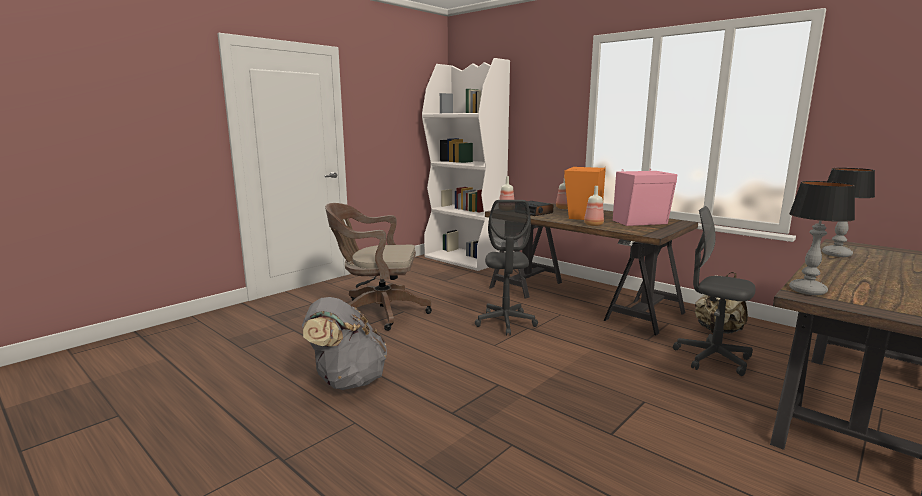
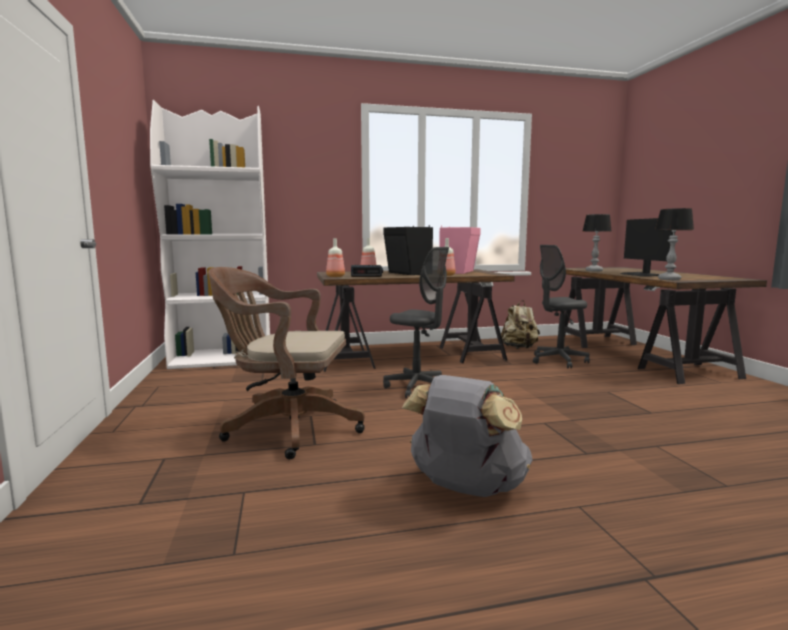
camera: 55 degrees left, 5 degrees down
(378, 312) = (286, 428): brown office chair -> brown office chair turned 60 degrees clockwise
(583, 216) = (408, 273): orange speaker -> black speaker
(847, 275) = (641, 274): none -> monitor

